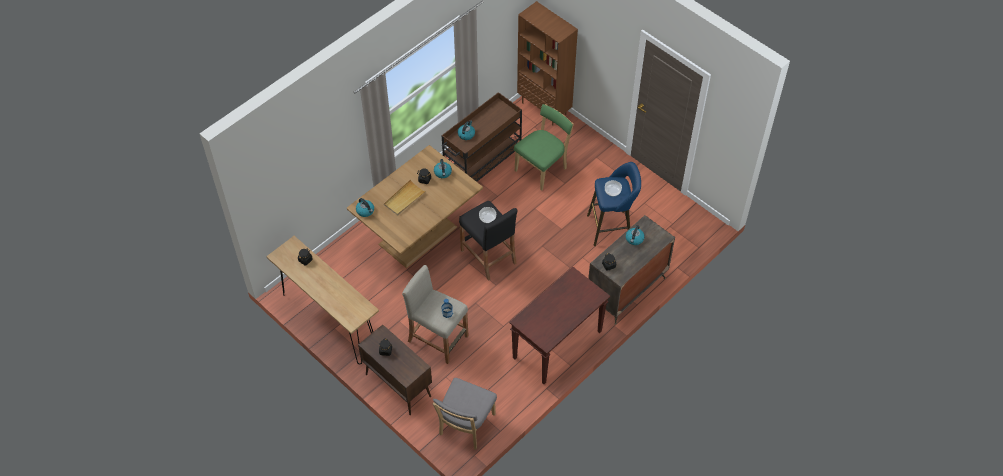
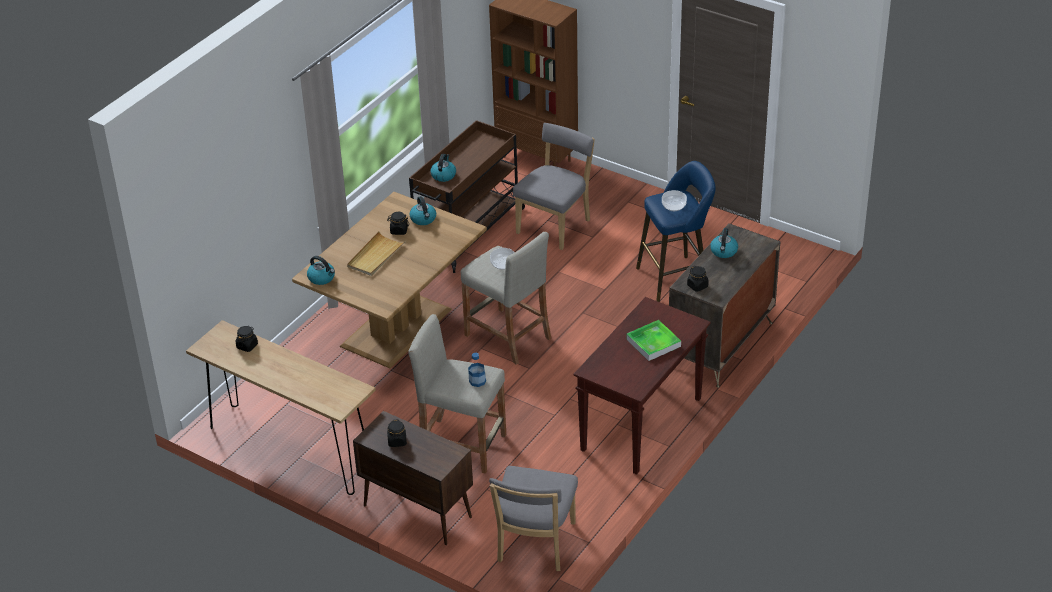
camera: 10 degrees left, 15 degrees down
(488, 256) = (508, 336): black stool -> beige stool
(542, 168) = (556, 225): green chair -> grey chair
(567, 306) = (653, 343): none -> tray

